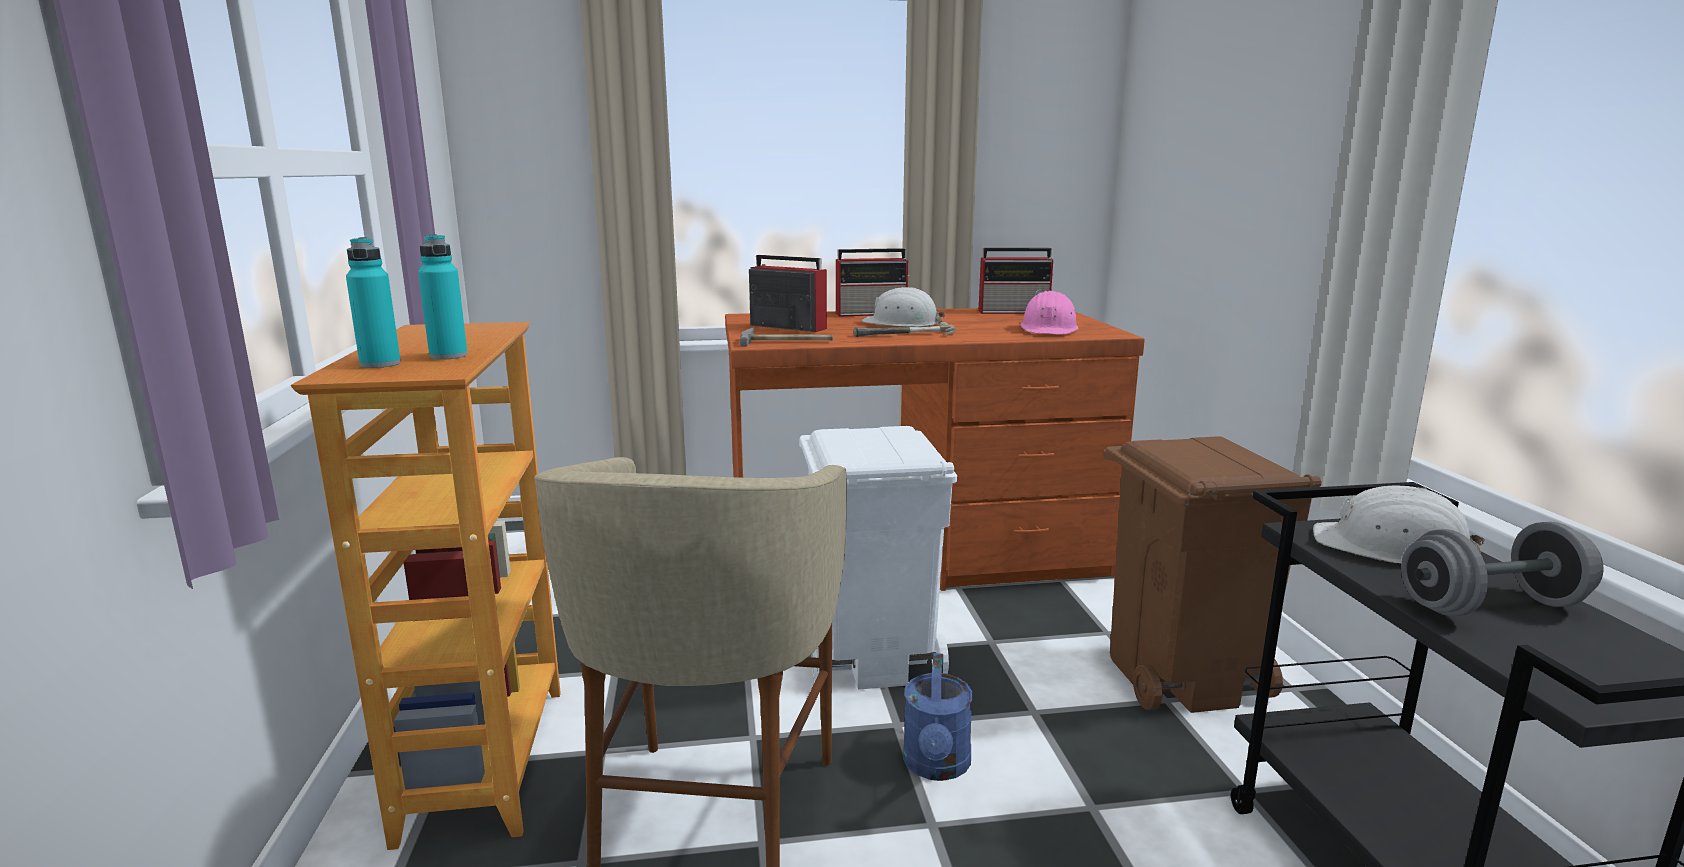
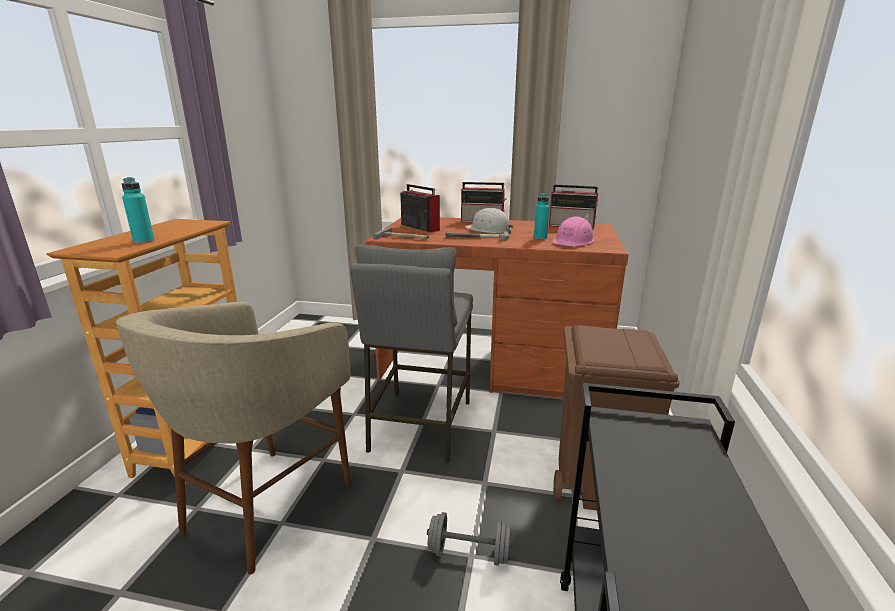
camera: 20 degrees right, 5 degrees up
(380, 364) = (106, 244): turquoise bottle -> turquoise bottle (540, 238)
(871, 656) = (419, 425): white trash can -> grey stool
(937, 767) = (402, 503): blue watering can -> none
(1392, 548) = (659, 447): white hard hat -> none
(1491, 606) = (677, 519): grey dumbbell -> grey dumbbell (469, 553)

